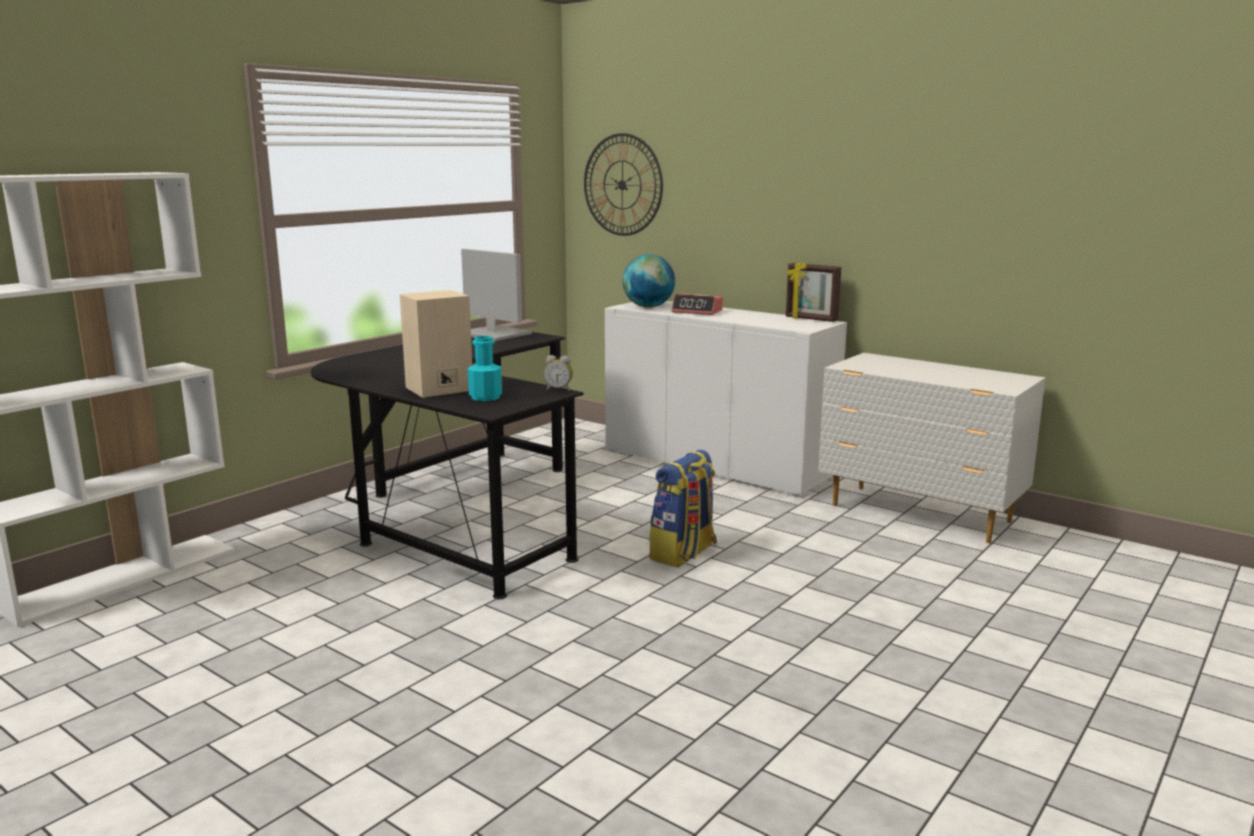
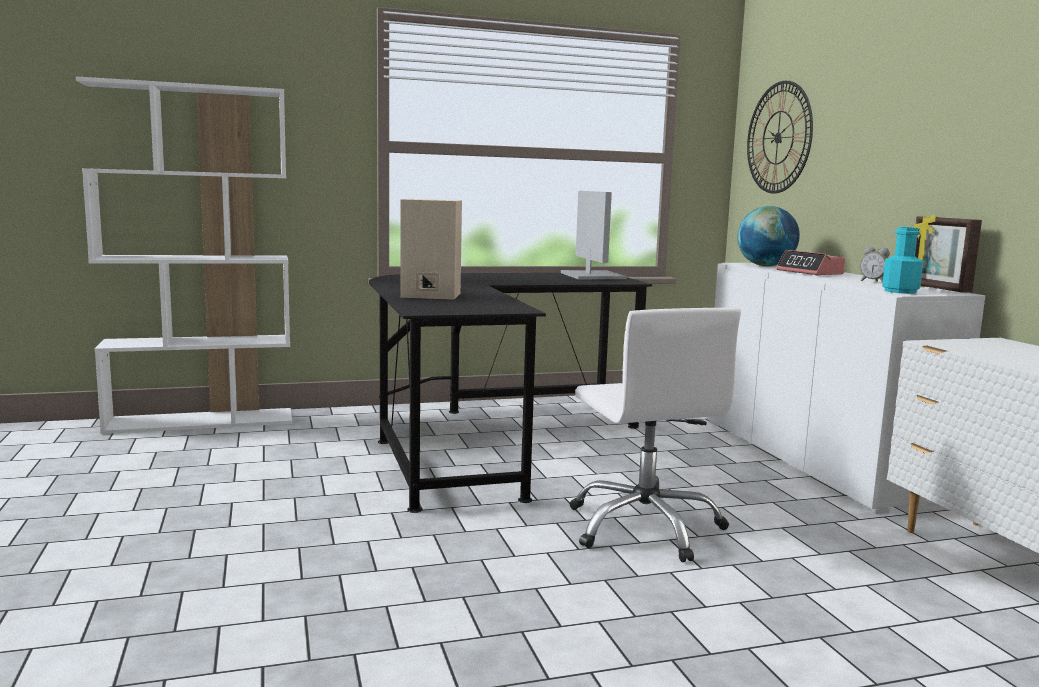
camera: 35 degrees right, 5 degrees down
(485, 397) = (448, 304): turquoise bottle -> turquoise bottle (900, 291)
(559, 389) = (527, 308): alarm clock -> alarm clock (874, 282)
(684, 553) = (645, 527): backpack -> white office chair

